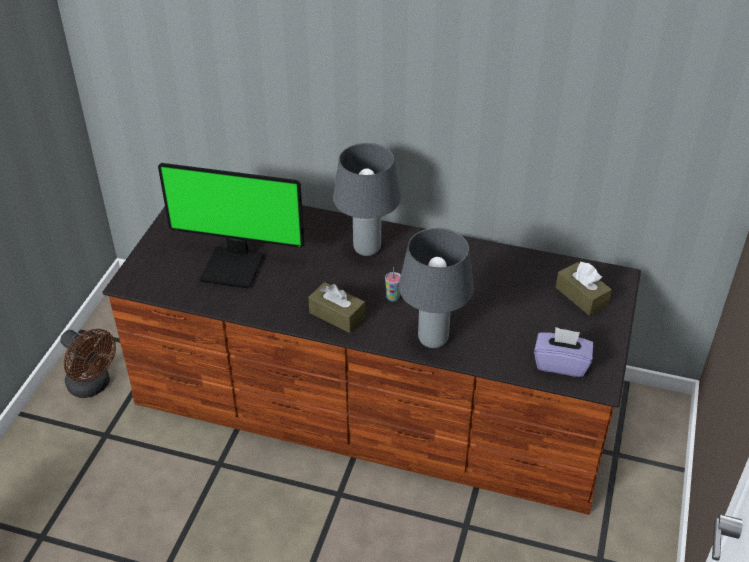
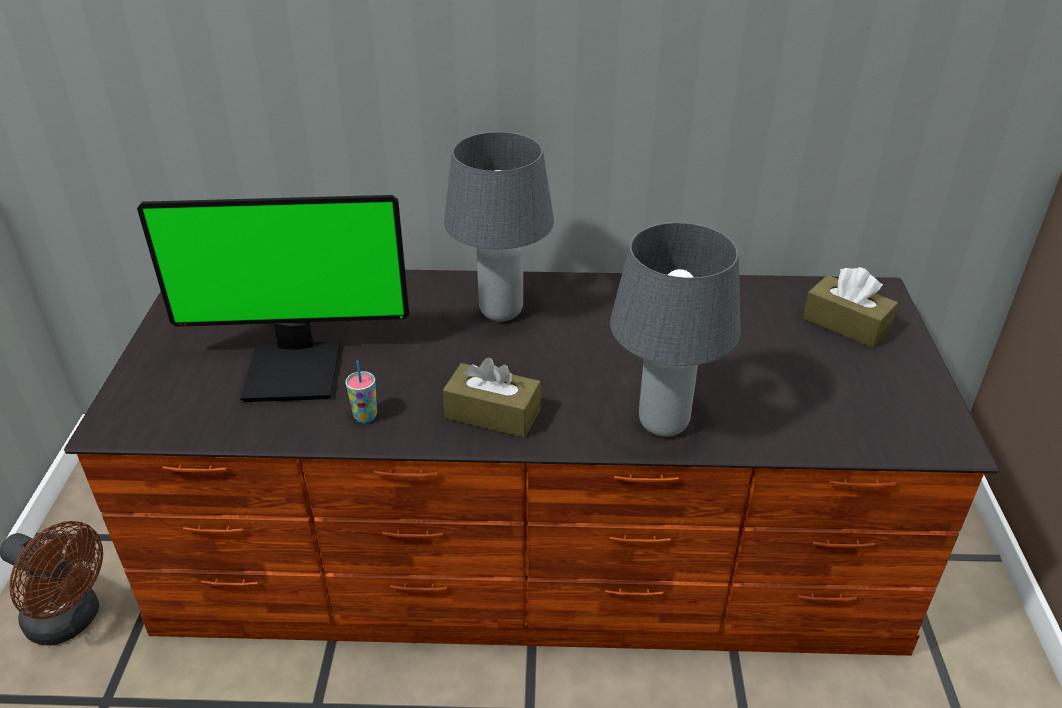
camera: 15 degrees left, 5 degrees down
(393, 297) = (571, 372): cup -> cup (365, 416)
(561, 364) = (876, 423): purple tissue box -> none

